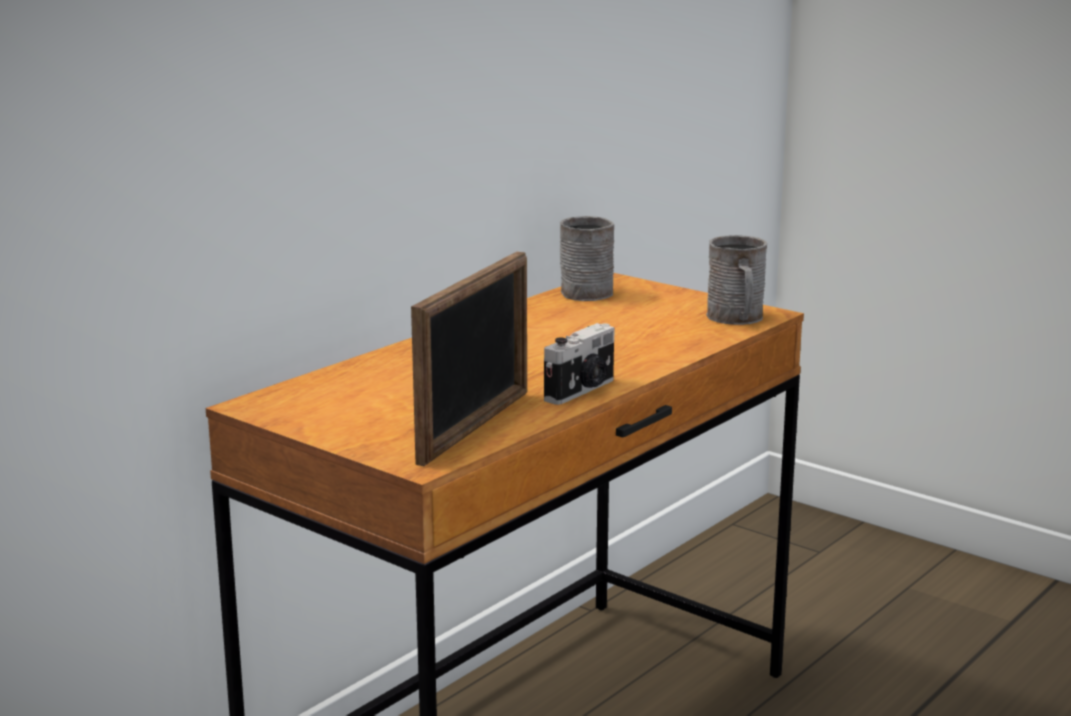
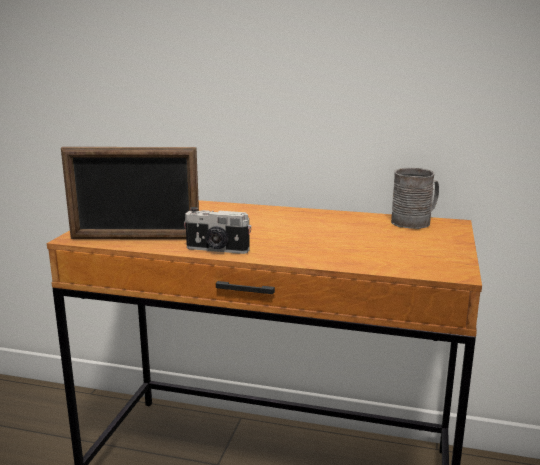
camera: 65 degrees right, 0 degrees up
(737, 319) = (425, 266): grey mug -> none

